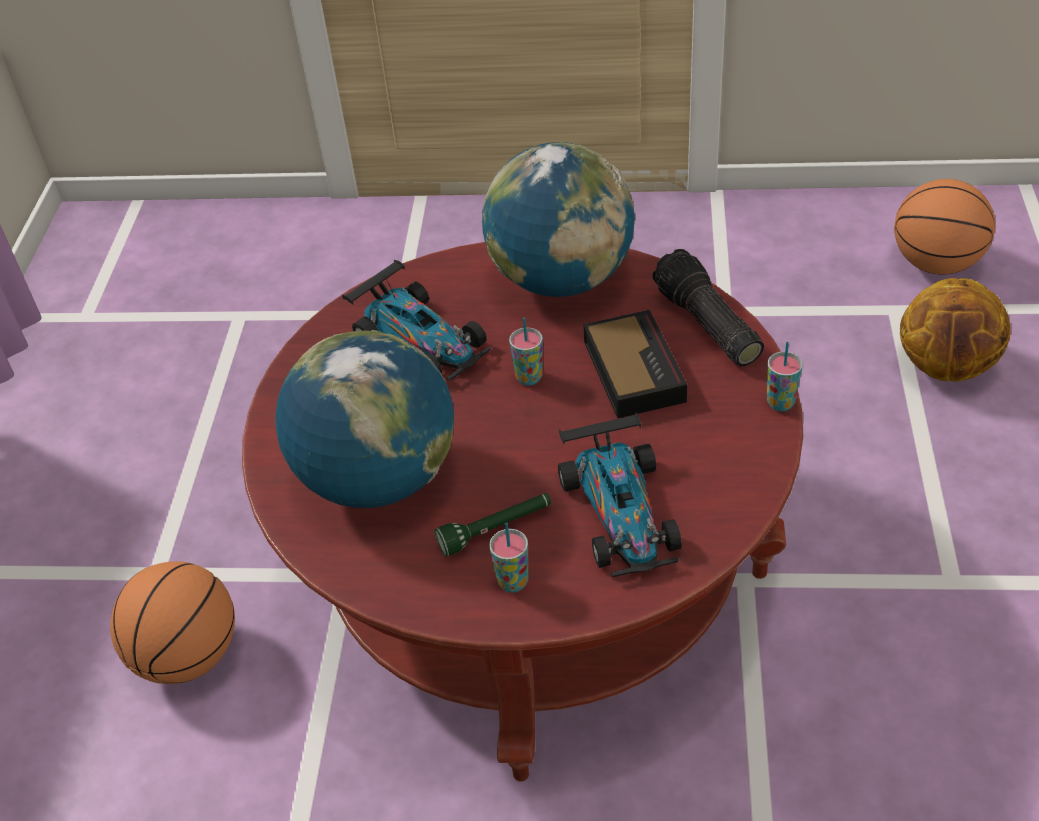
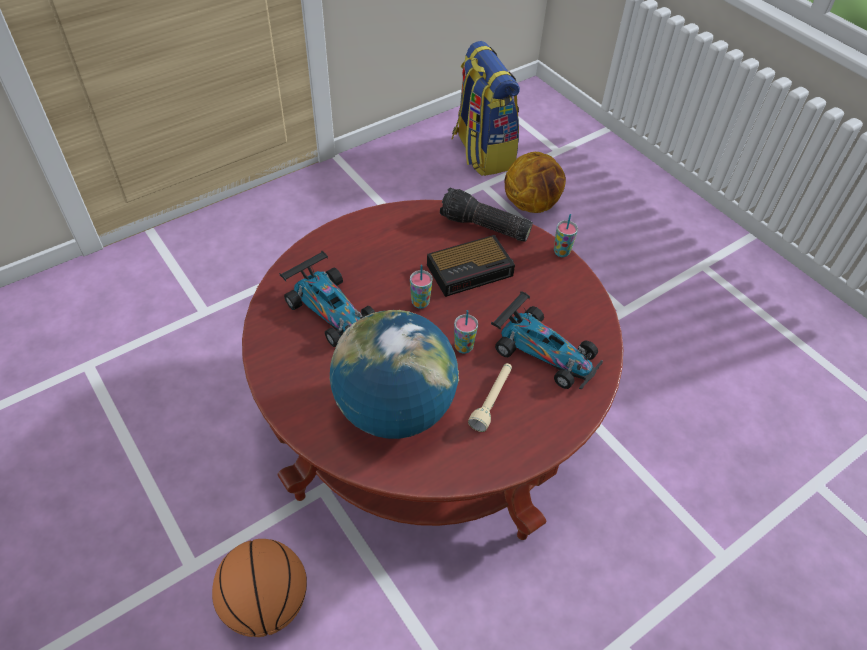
camera: 45 degrees left, 5 degrees up
(421, 339) = (332, 311): toy car -> toy car turned 45 degrees clockwise
(496, 530) = (492, 400): green flashlight -> beige flashlight
(513, 582) = (530, 424): cup -> cup (463, 347)
(561, 280) = (380, 236): globe -> none
(633, 369) = (471, 270): alarm clock -> alarm clock turned 120 degrees clockwise
(936, 263) = (482, 152): basketball -> backpack

